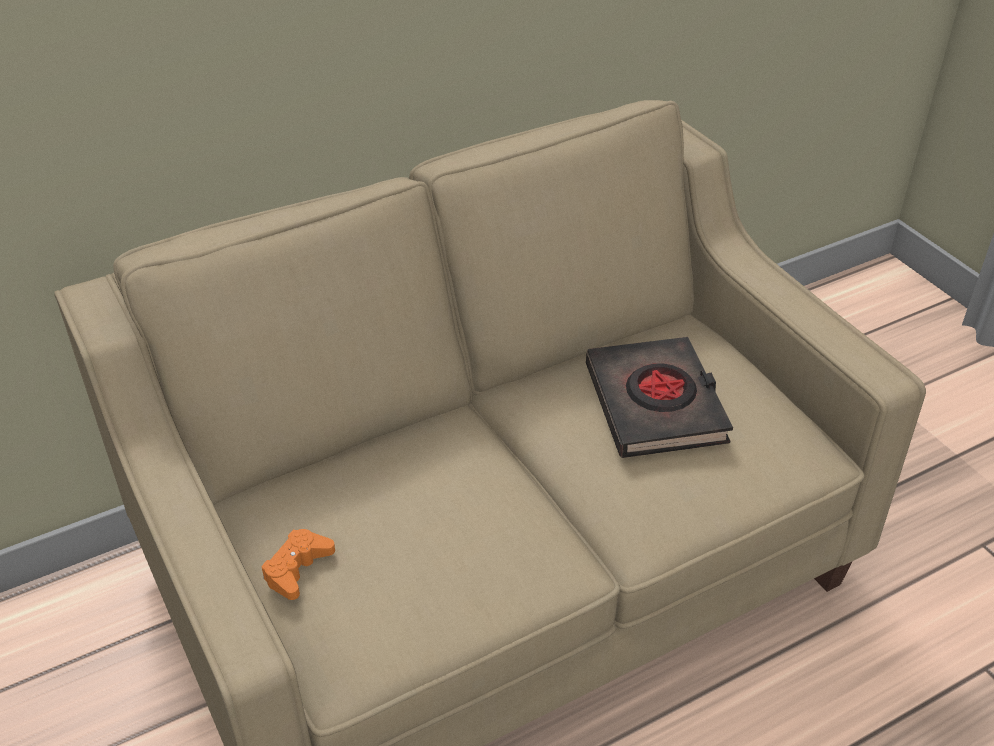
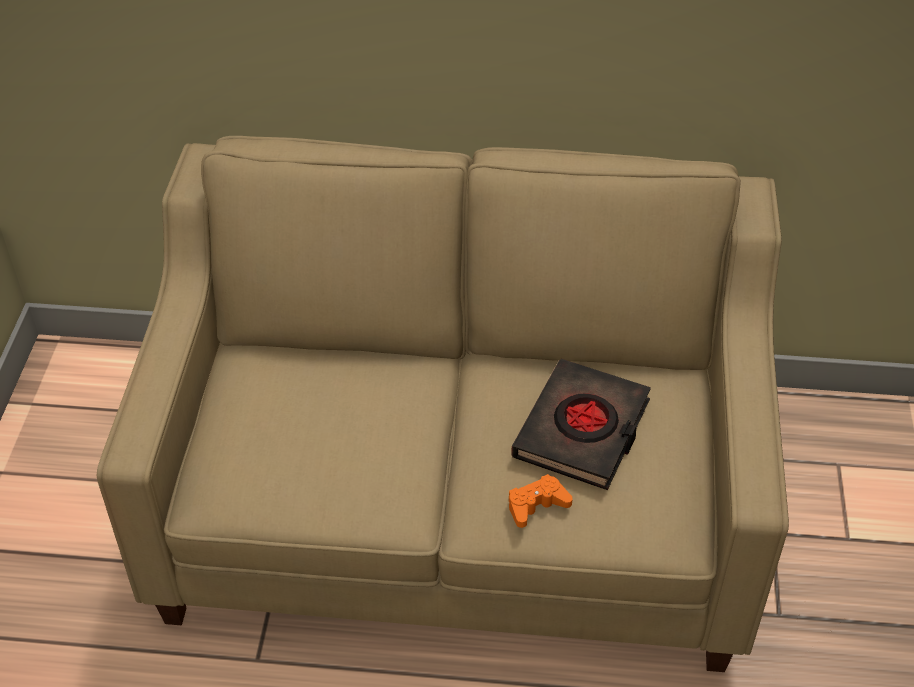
camera: 35 degrees right, 5 degrees up
(297, 569) = (230, 417): orange game controller -> orange game controller (536, 505)

